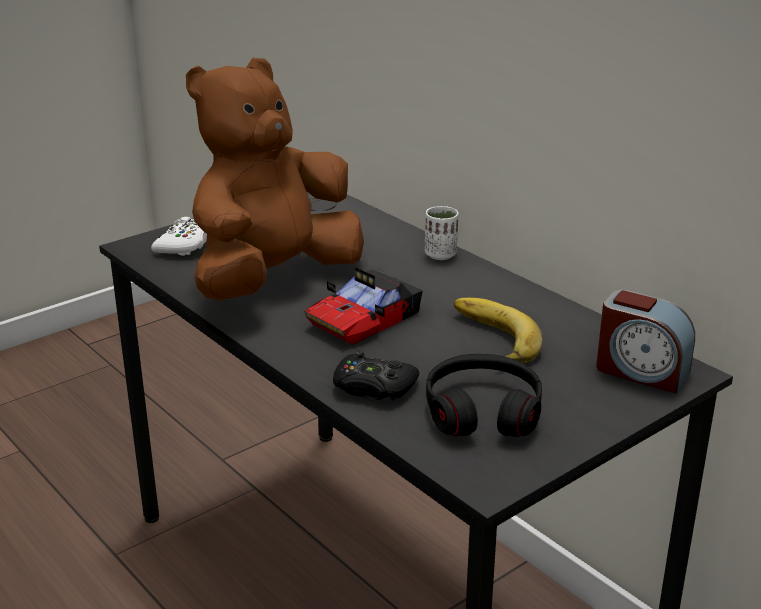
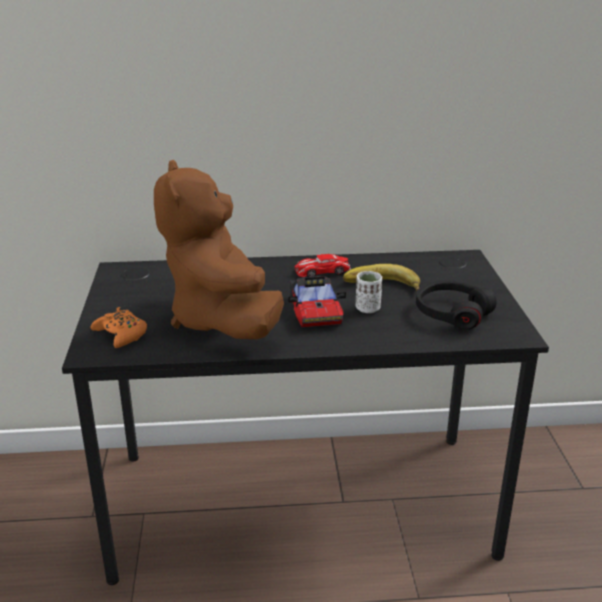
camera: 55 degrees left, 0 degrees up
(186, 245) = (121, 334): white game controller -> orange game controller
(373, 387) = (396, 333): black game controller -> none
(440, 255) = (267, 264): white cup -> white cup (367, 308)
(473, 290) = (322, 271): none -> toy car
(641, 371) = (456, 265): alarm clock -> none

